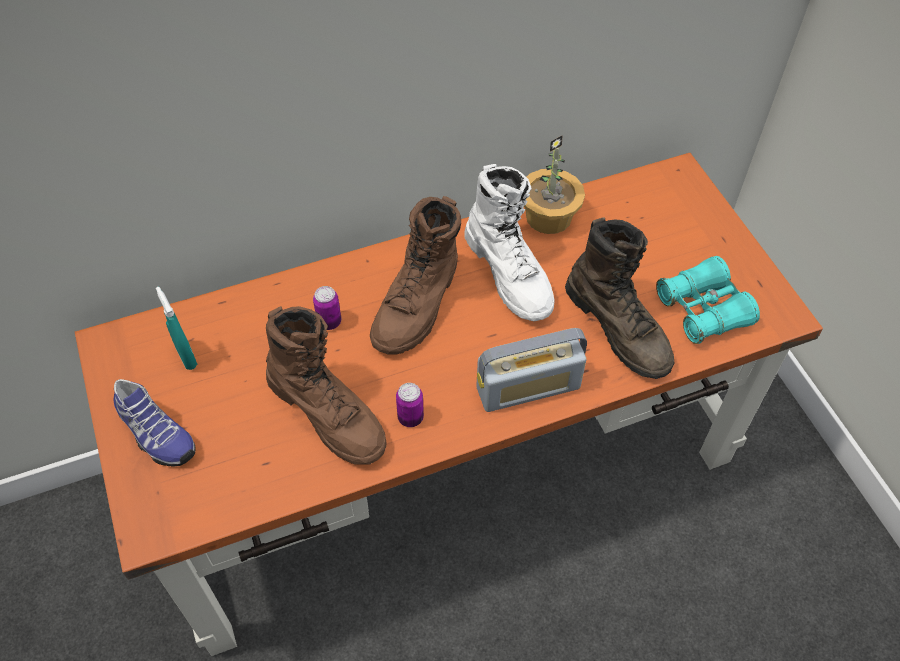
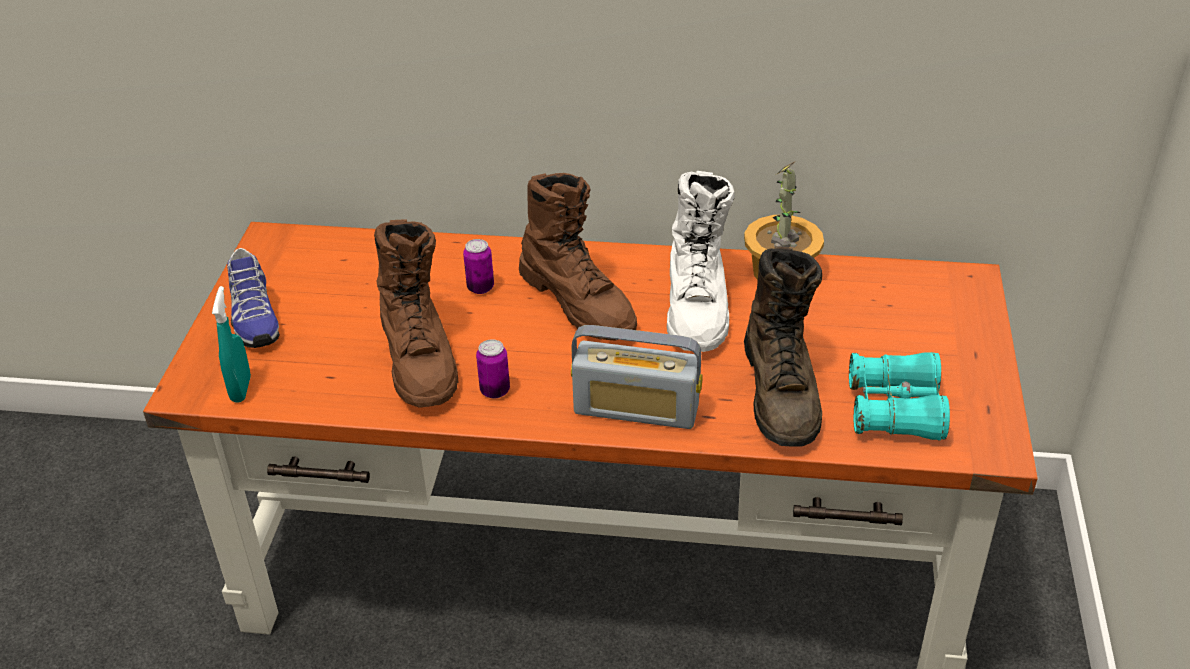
camera: 30 degrees right, 15 degrees down
(186, 357) = (329, 271): turquoise spray bottle -> turquoise spray bottle (241, 389)
(418, 305) = (579, 303): brown boot -> brown boot turned 90 degrees counterclockwise

